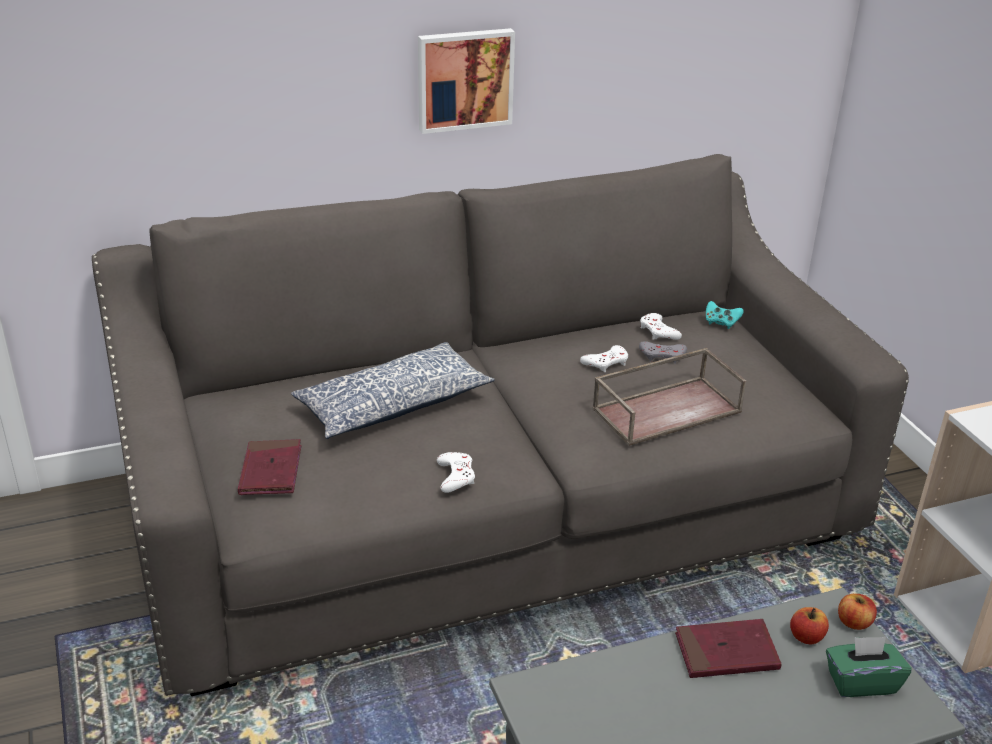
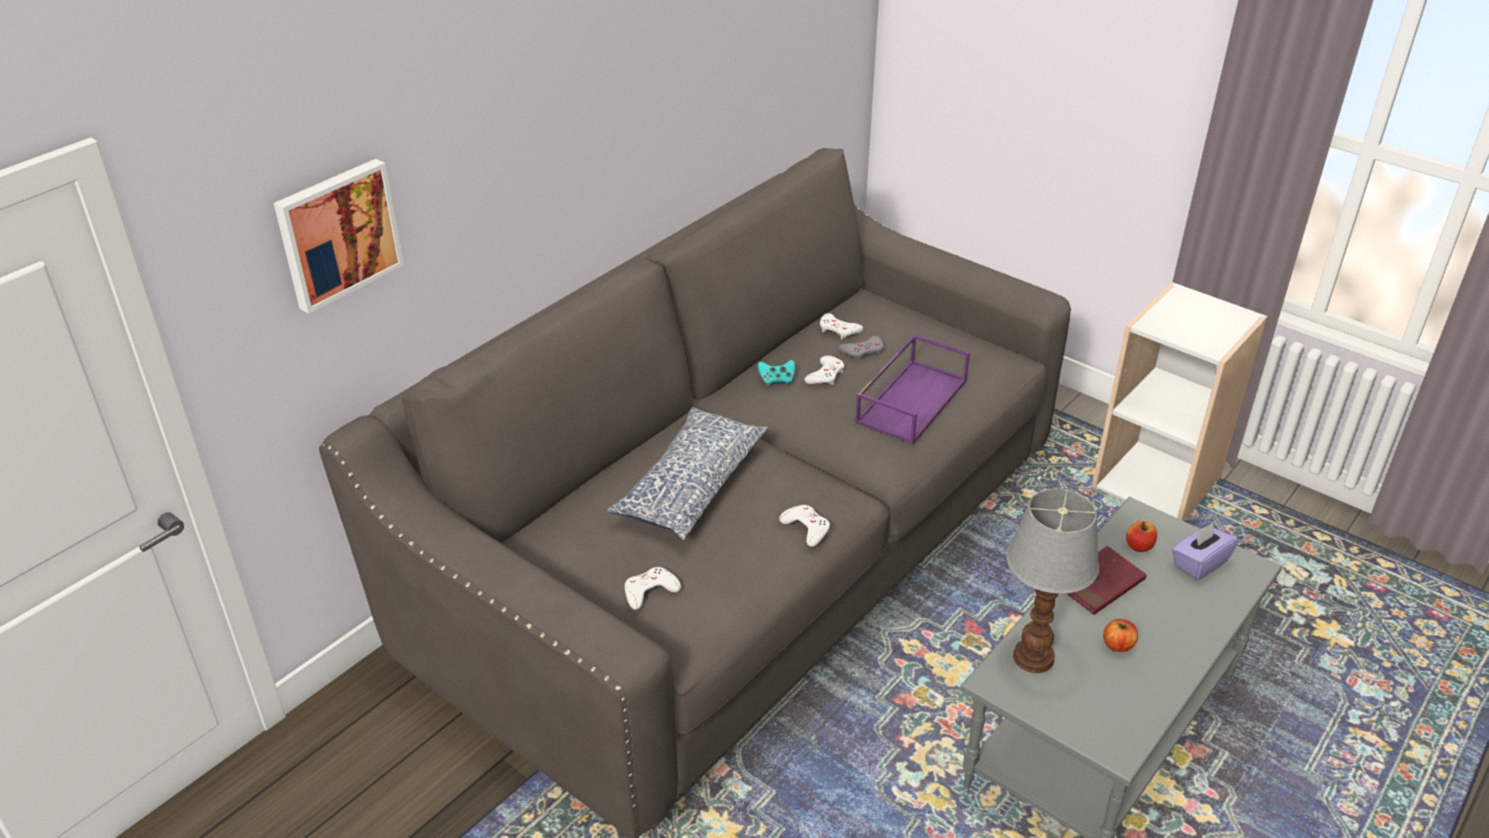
camera: 30 degrees left, 5 degrees up
(271, 471) = (650, 591): red book -> white game controller
(464, 79) = (610, 143): picture -> picture (337, 233)
(584, 687) = (1032, 658): none -> table lamp
(667, 409) = (911, 400): brown tray -> purple tray
(721, 322) = (878, 303): turquoise game controller -> turquoise game controller (776, 380)
(854, 622) = (1158, 520): apple -> apple (1117, 645)
(861, 682) = (1199, 563): green tissue box -> purple tissue box

